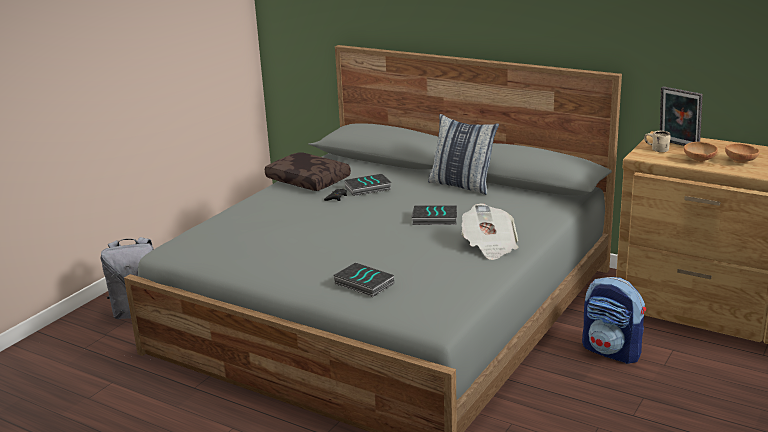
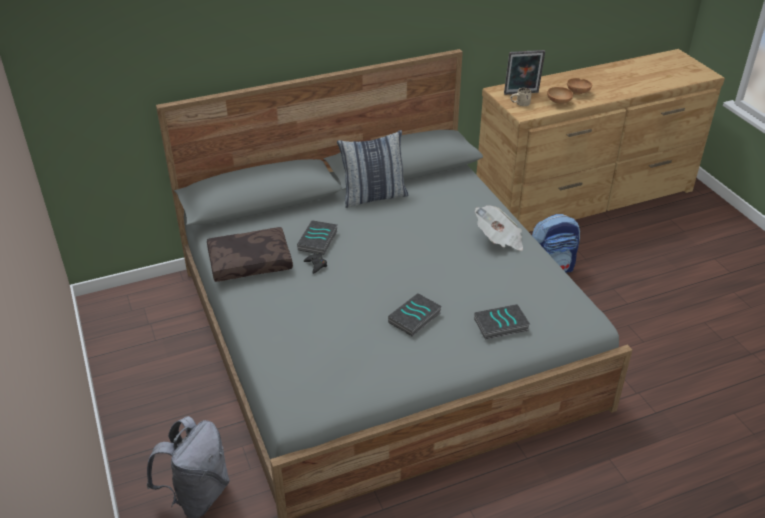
camera: 55 degrees left, 15 degrees up
(434, 219) = (423, 239): book -> book (415, 318)

